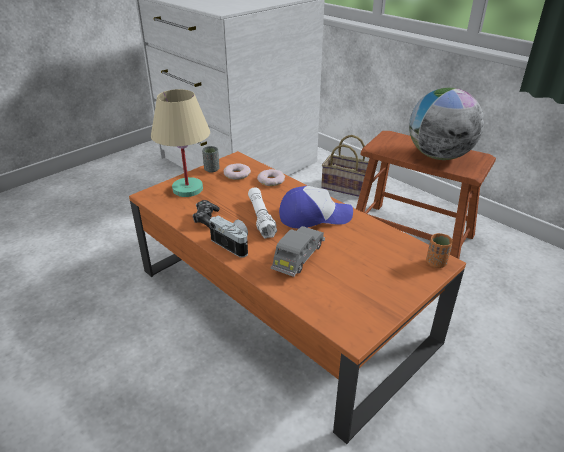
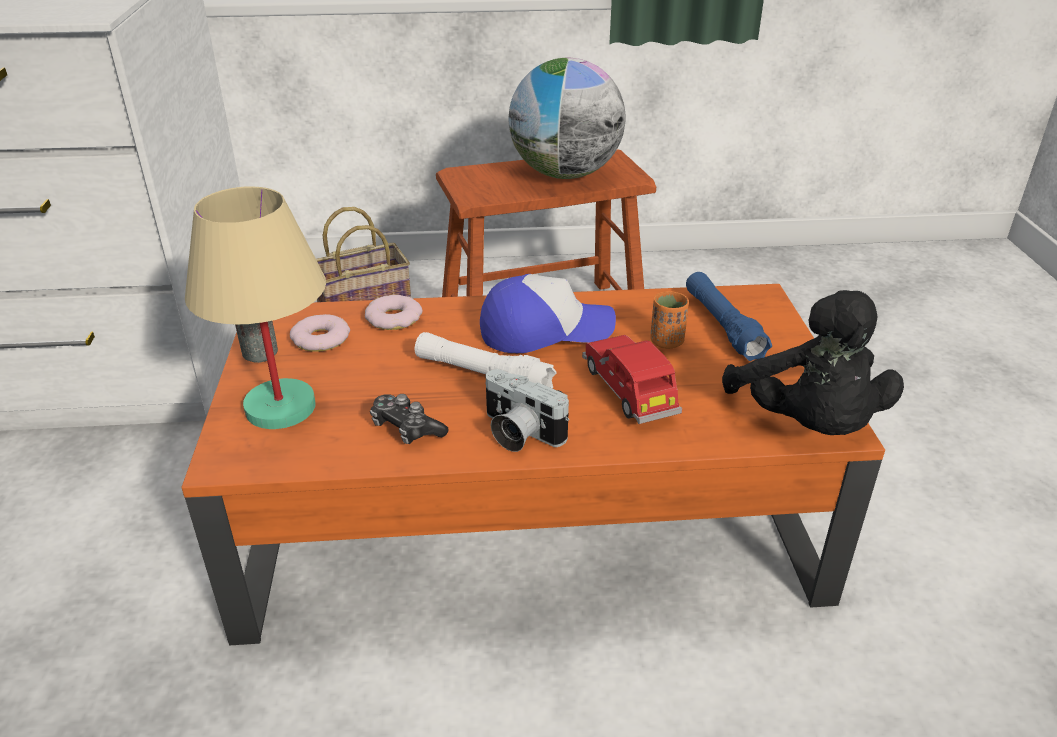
camera: 50 degrees left, 0 degrees up
(234, 244) = (518, 433): camera -> camera turned 135 degrees counterclockwise
(298, 258) = (629, 392): grey toy car -> red toy car
(314, 216) = (545, 330): cap -> cap turned 45 degrees clockwise
(343, 323) = (807, 425): none -> black plush toy
(393, 261) = (723, 326): none -> blue flashlight
(436, 263) = (759, 301): orange cup -> orange cup (666, 342)

